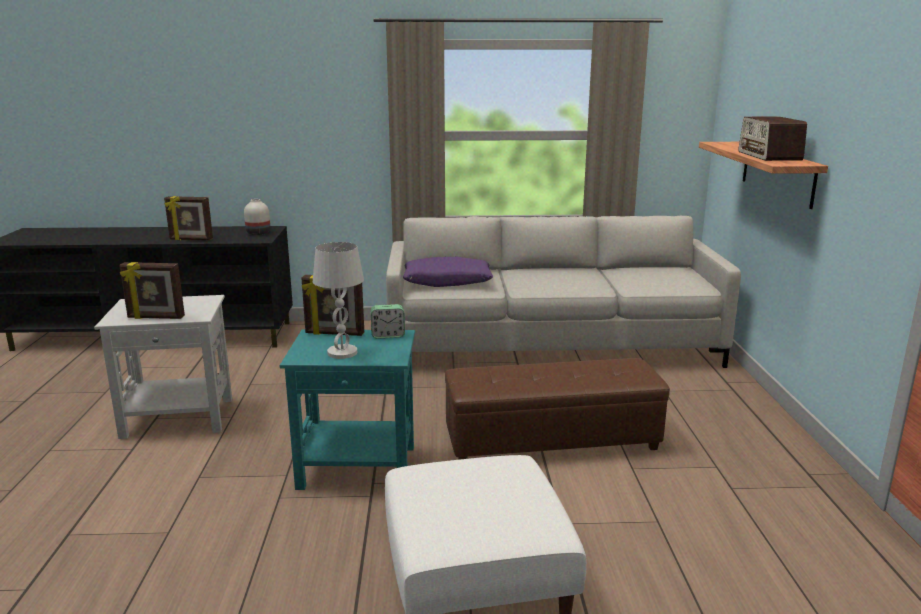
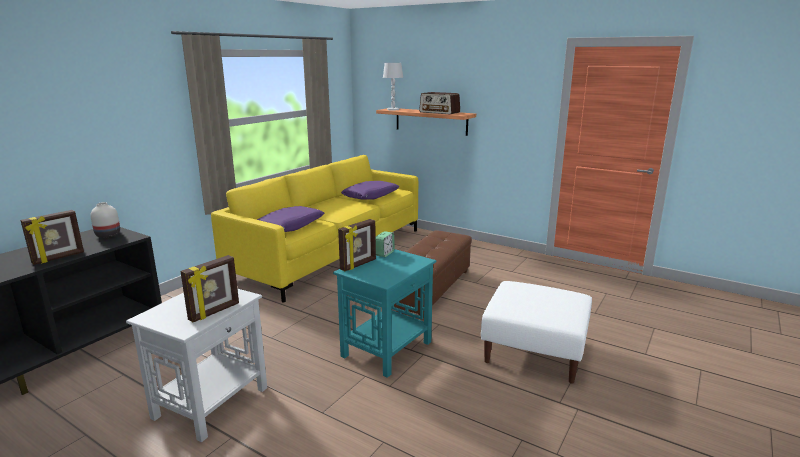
camera: 55 degrees left, 0 degrees up
(342, 353) = (394, 269): white table lamp -> white table lamp (393, 109)
(551, 347) = (331, 253): grey sofa -> yellow sofa
(634, 280) = (371, 196): none -> purple pillow

